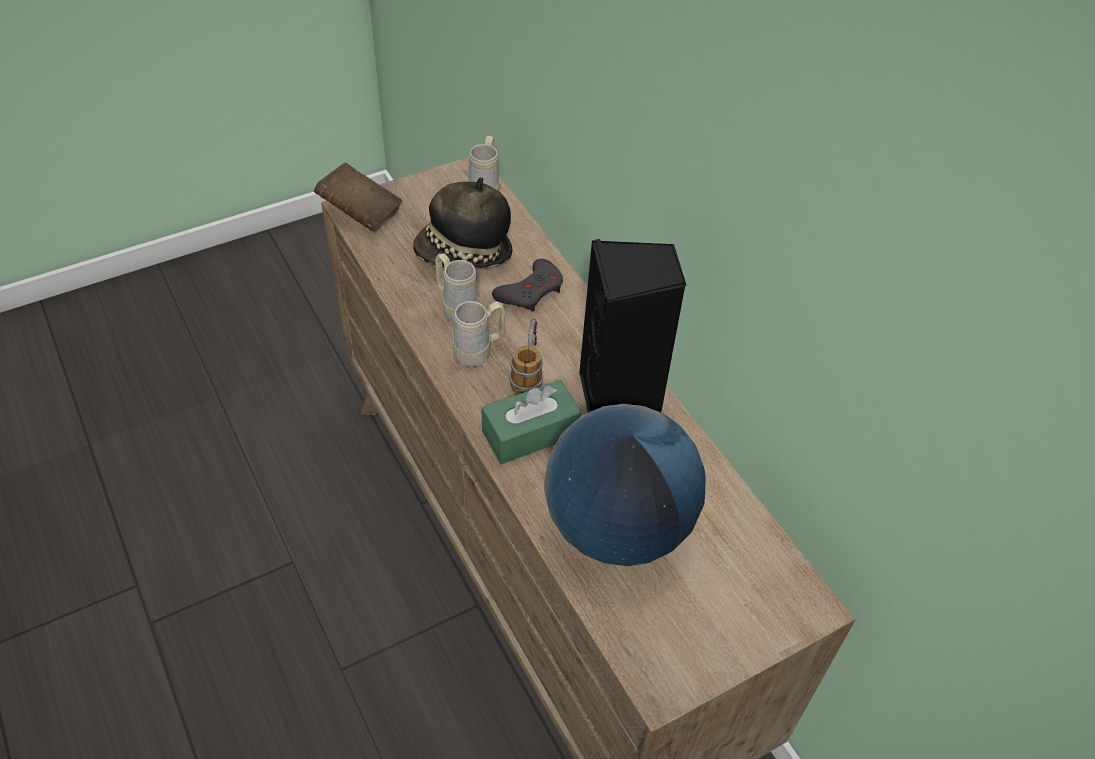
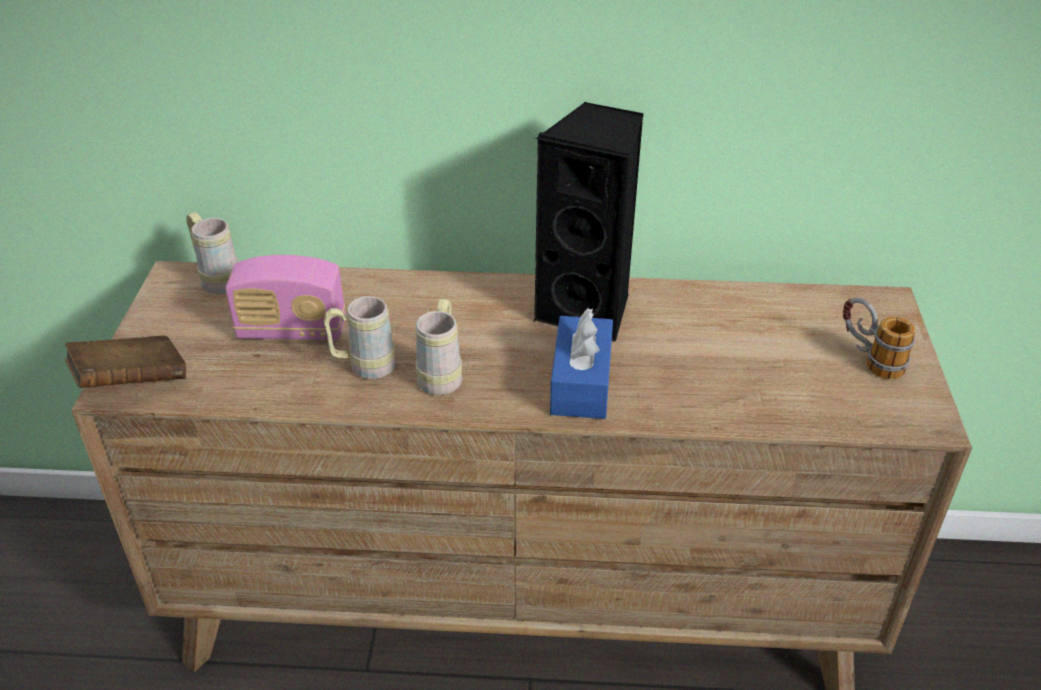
camera: 55 degrees left, 10 degrees down
(464, 254) = (292, 330): hat -> radio
(528, 373) = (502, 353): mug -> mug (868, 359)
(530, 433) = (581, 383): green tissue box -> blue tissue box
(531, 291) = (395, 307): grey game controller -> none
(617, 527) = (737, 374): globe -> none

